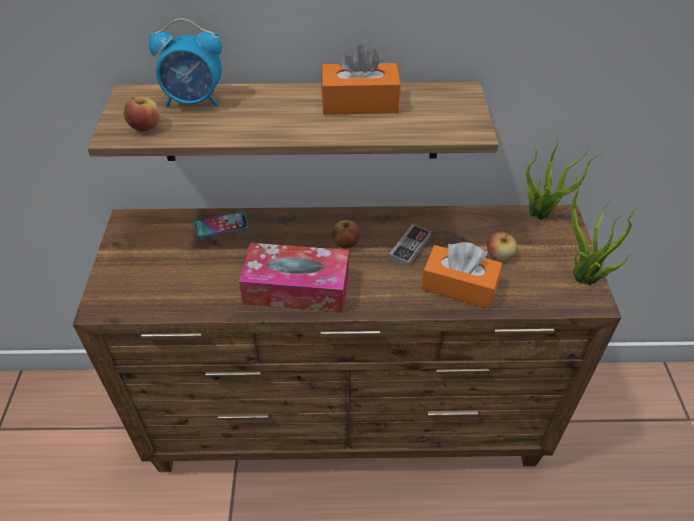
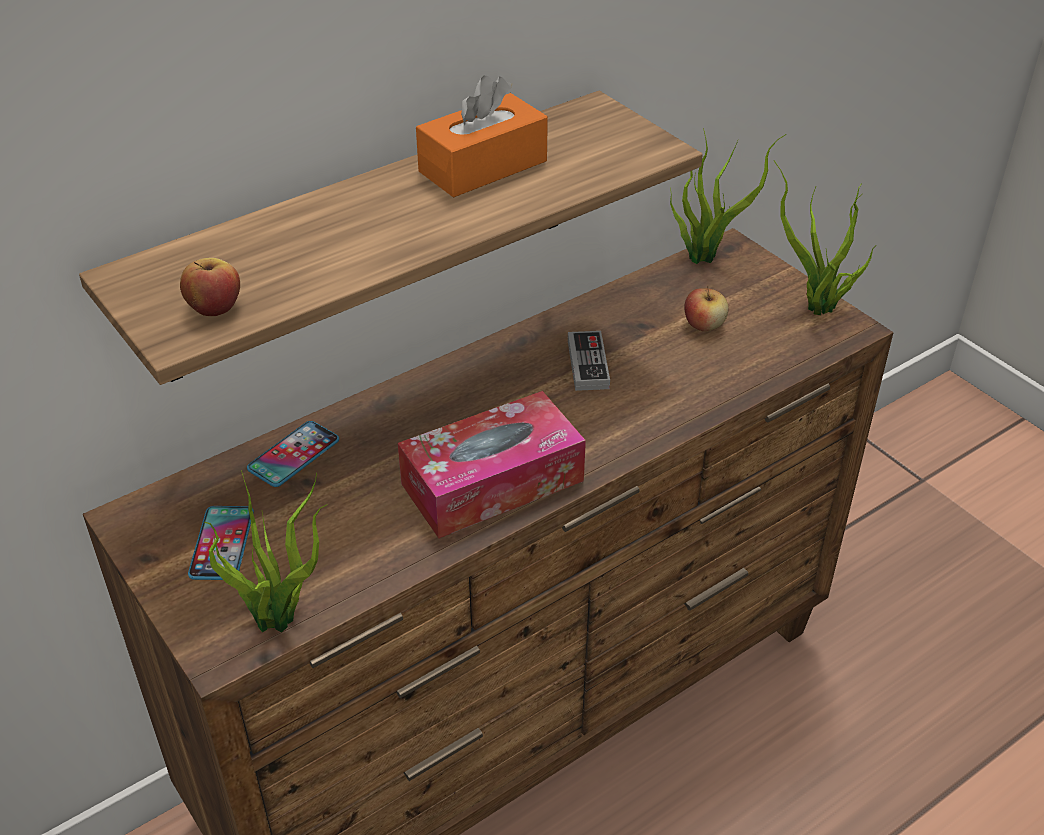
camera: 35 degrees left, 5 degrees down
(138, 305) = (281, 619): none -> potted plant
(150, 254) = (222, 544): none -> phone
(194, 101) = (245, 247): alarm clock -> none
(345, 243) = (499, 397): apple -> none
(459, 286) = (692, 382): orange tissue box -> none

